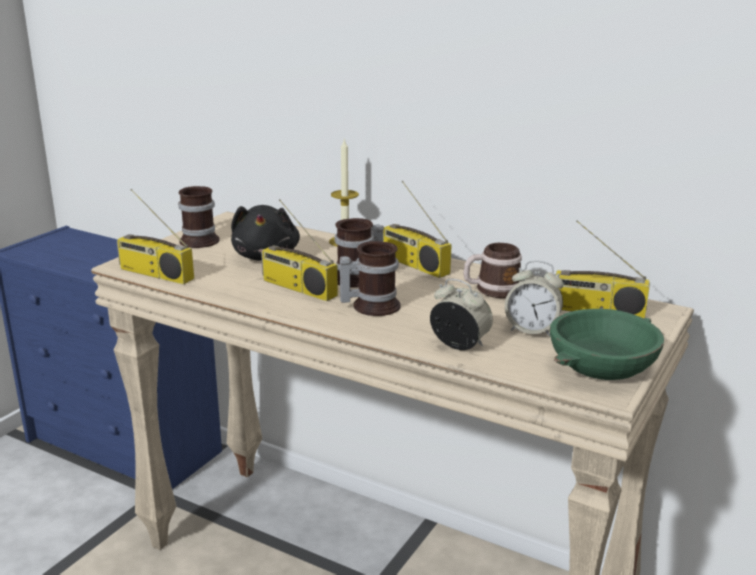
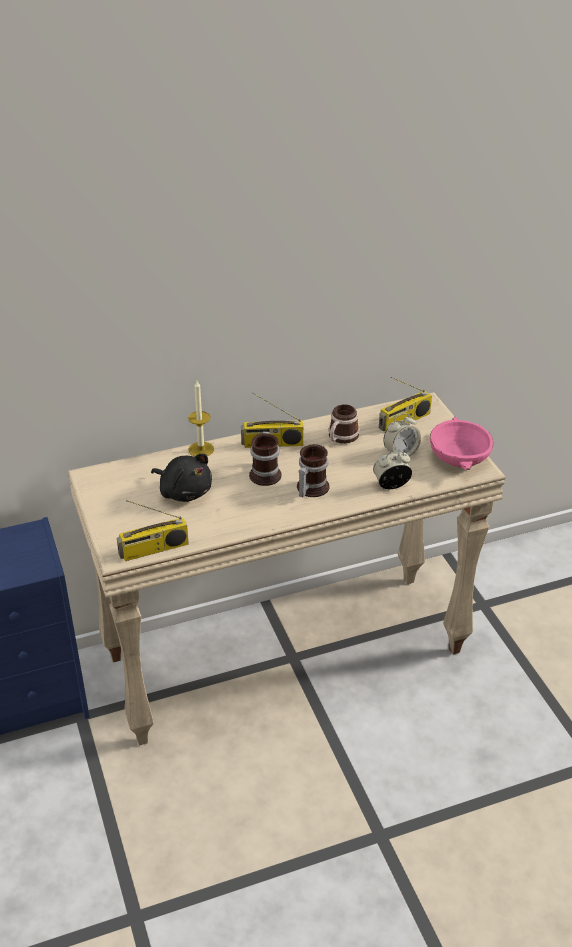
camera: 50 degrees left, 15 degrees up
(199, 239) = (113, 506): mug -> none
(297, 288) = (251, 502): radio -> none
(601, 366) = (458, 456): green bowl -> pink bowl

